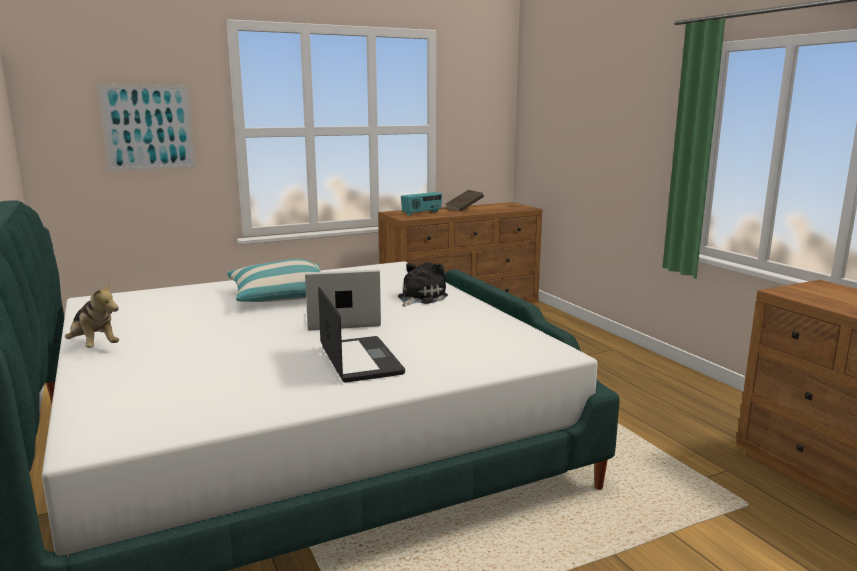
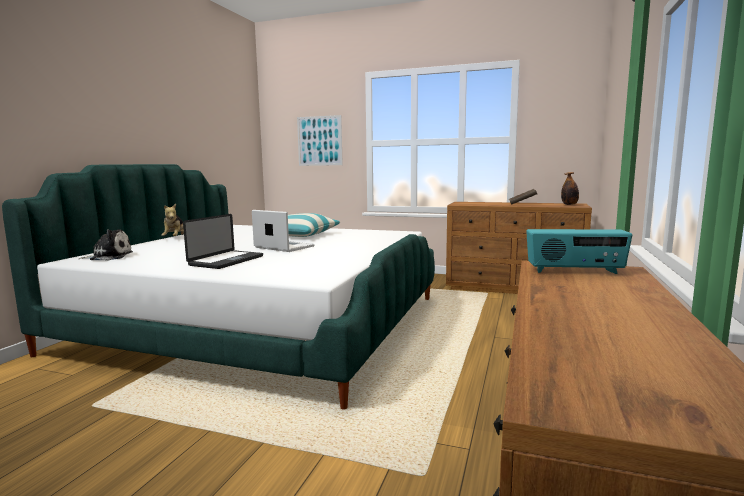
camera: 45 degrees right, 5 degrees down
(420, 298) = (357, 246): plush toy -> plush toy (109, 257)
(422, 213) = (479, 203): radio -> radio (575, 271)
(508, 206) = (569, 204): none -> bottle

